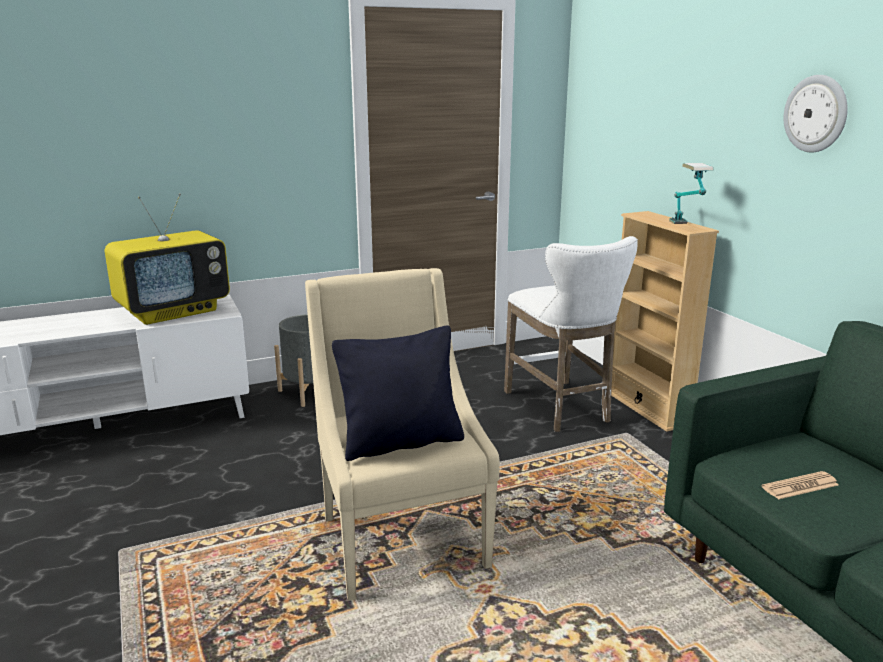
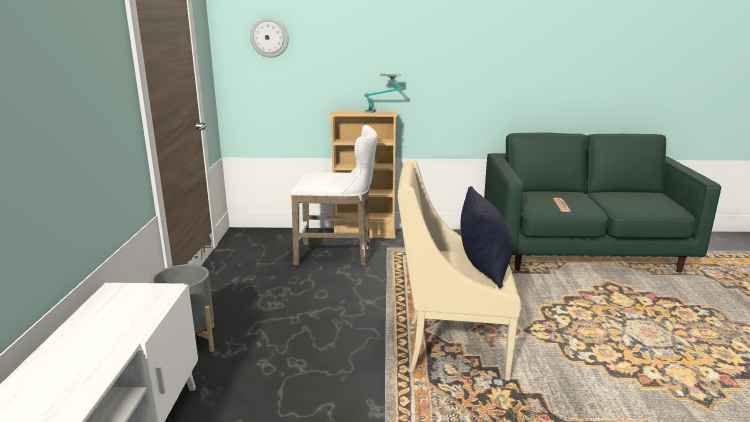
camera: 65 degrees left, 0 degrees up
(174, 311) = (115, 316): television -> none
(816, 114) = (449, 38): wall clock -> wall clock (269, 37)

